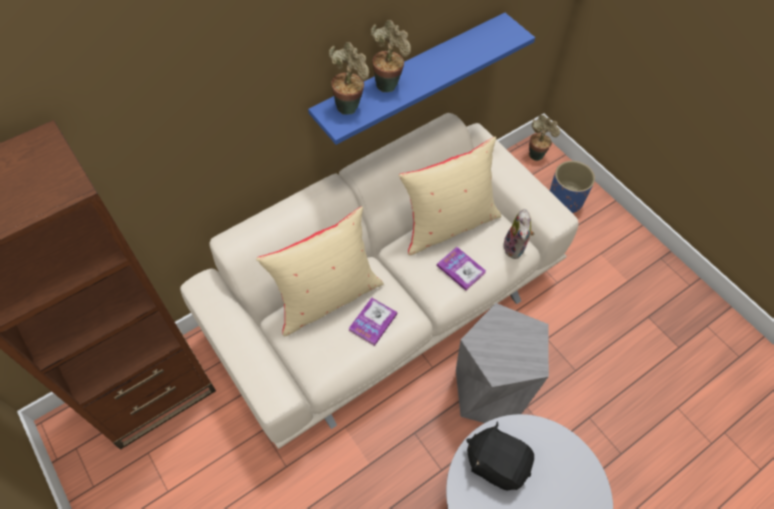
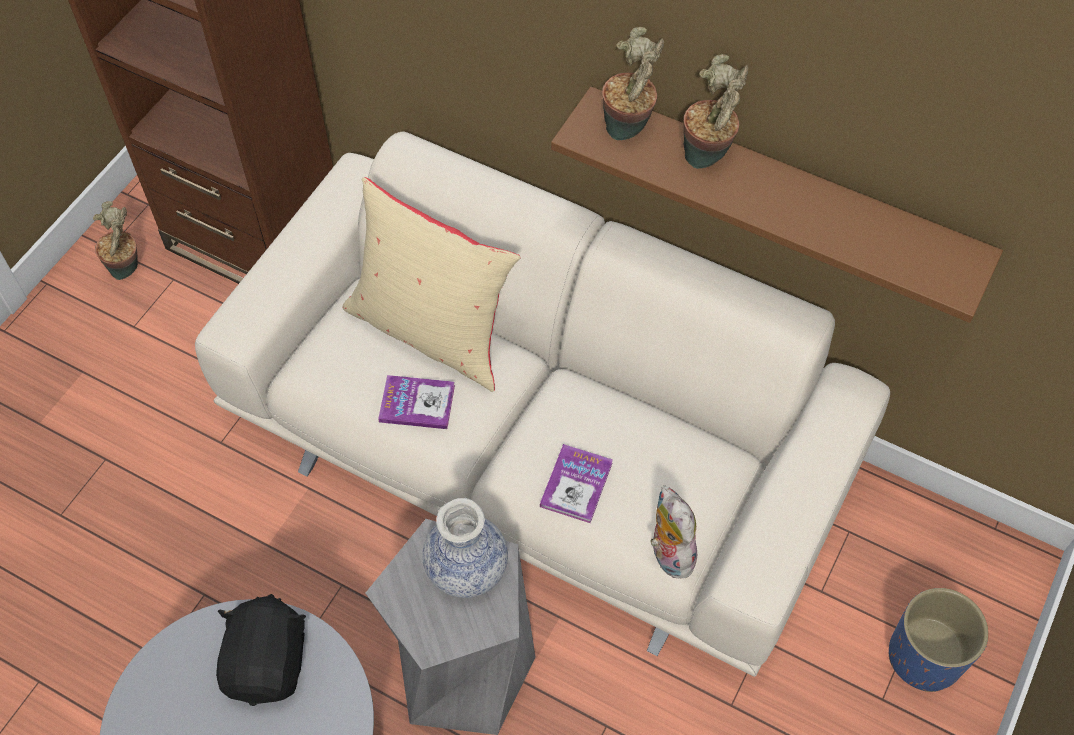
camera: 65 degrees right, 0 degrees up
(411, 76) = (781, 193): blue shelf -> brown shelf
(448, 224) = (658, 435): beige pillow -> none
(499, 331) = (466, 568): none -> vase
(516, 248) = (668, 554): plush toy -> plush toy turned 90 degrees clockwise
(536, 153) = (1002, 567): potted plant -> potted plant (127, 269)

